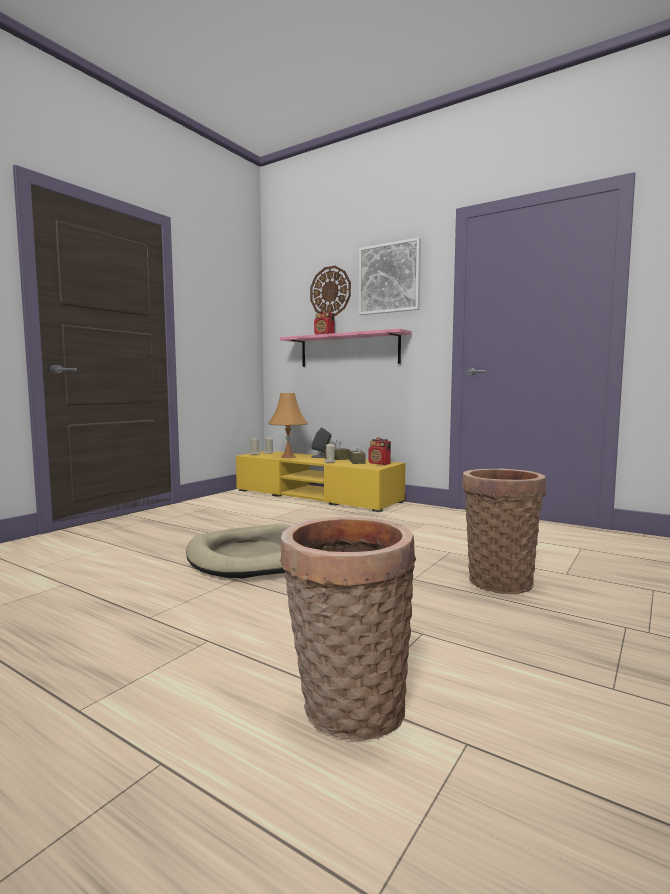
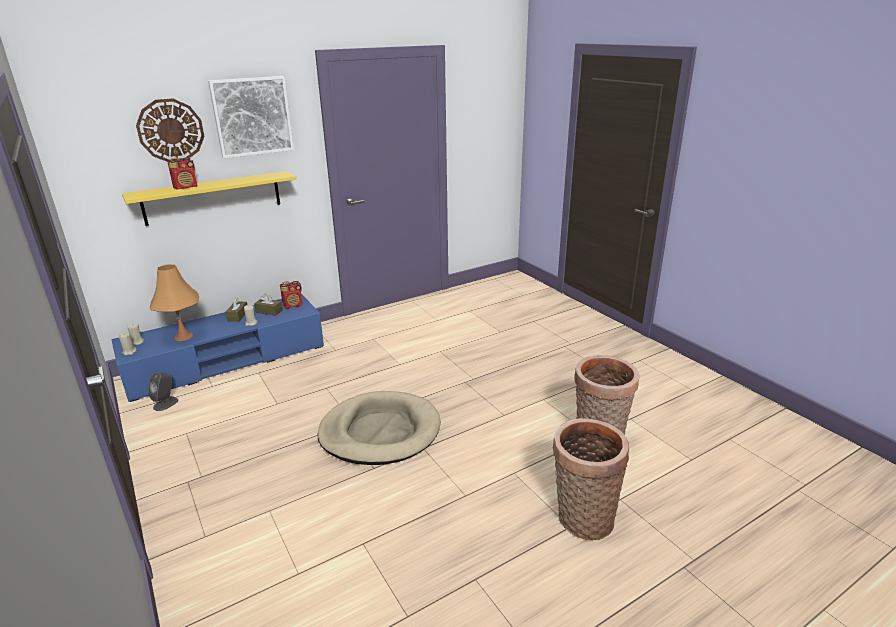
camera: 65 degrees left, 20 degrees up
(316, 496) = (227, 361): yellow tv stand -> blue tv stand
(321, 457) = (212, 320): grey speaker -> grey speaker (166, 403)
(348, 350) = (213, 198): pink shelf -> yellow shelf
(499, 580) = (495, 353): basket -> basket (581, 517)

